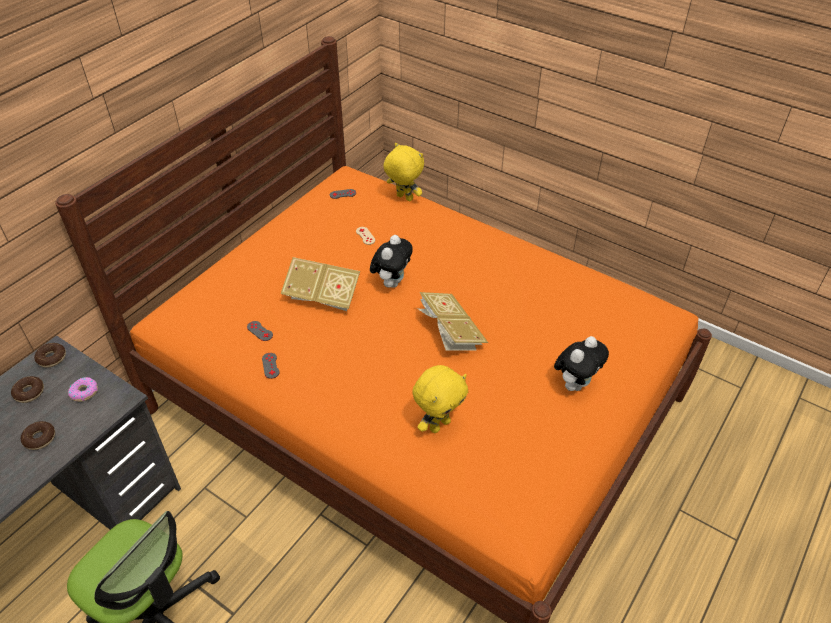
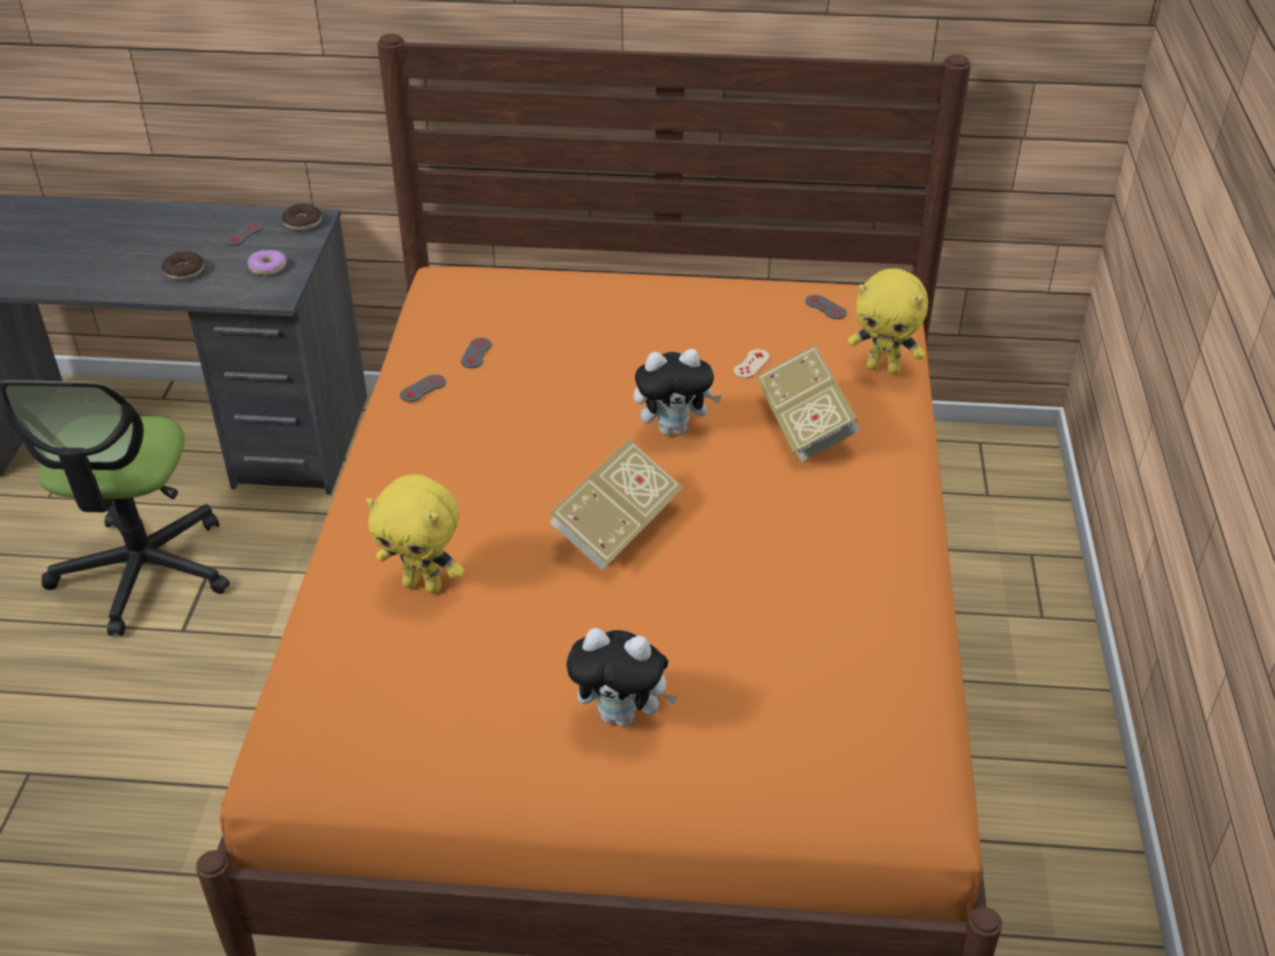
camera: 60 degrees right, 5 degrees down
(29, 392) = (243, 234): donut -> grey game controller
(323, 296) = (586, 377): book -> book (806, 426)
(403, 198) = (883, 368): yellow plush toy -> yellow plush toy turned 105 degrees clockwise

